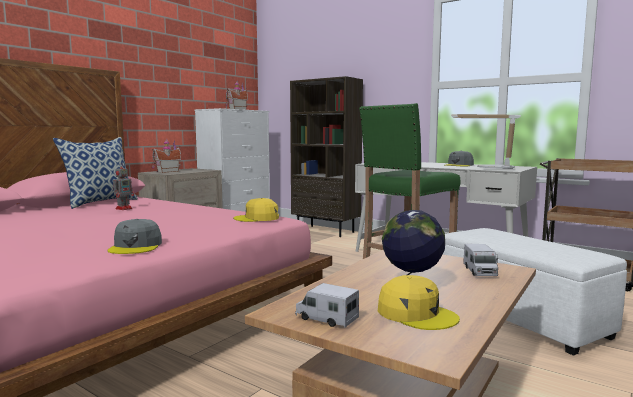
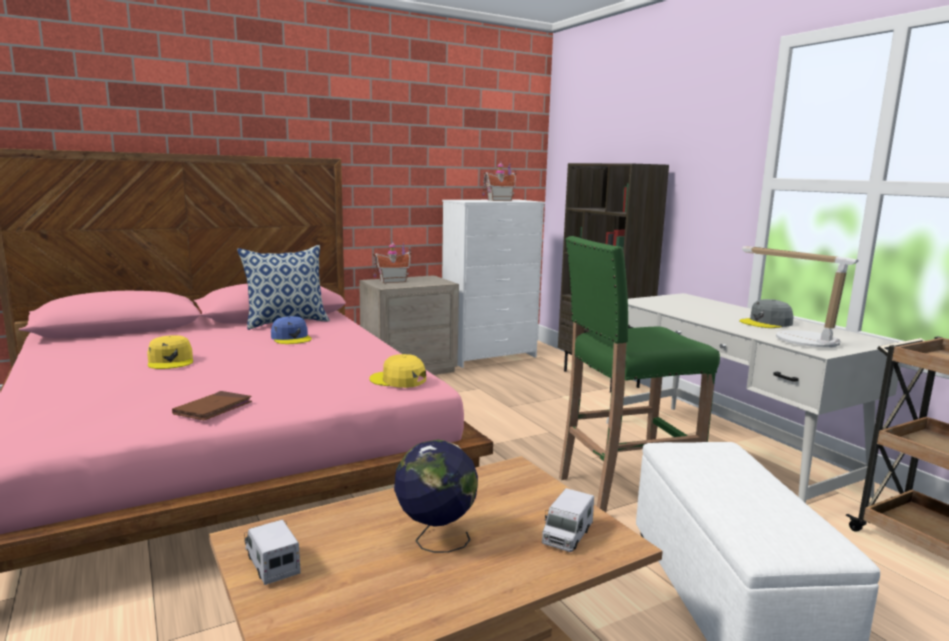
camera: 25 degrees right, 5 degrees up
(124, 208) = (291, 338): toy robot -> blue cap
(136, 246) = (213, 409): grey cap -> brown book
(416, 314) = (373, 588): yellow cap -> yellow cap (171, 361)

